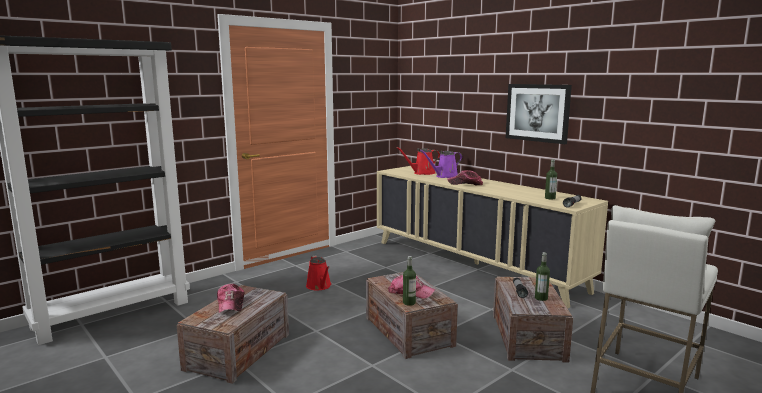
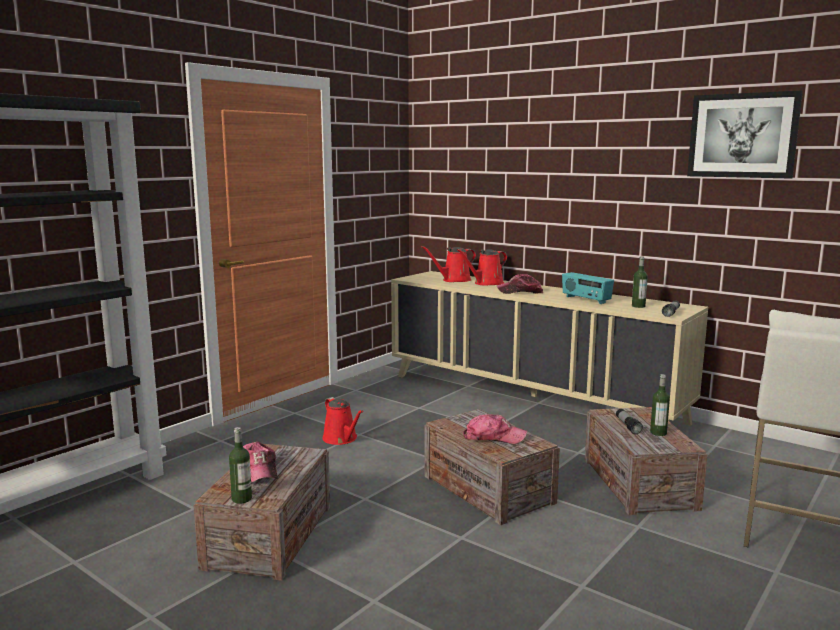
camera: 10 degrees left, 0 degrees up
(409, 303) = (499, 450): bottle -> bottle (241, 499)
(444, 176) = (486, 283): purple watering can -> red watering can
(511, 191) = (585, 300): none -> radio
(537, 112) = (611, 198): picture -> picture (742, 135)

